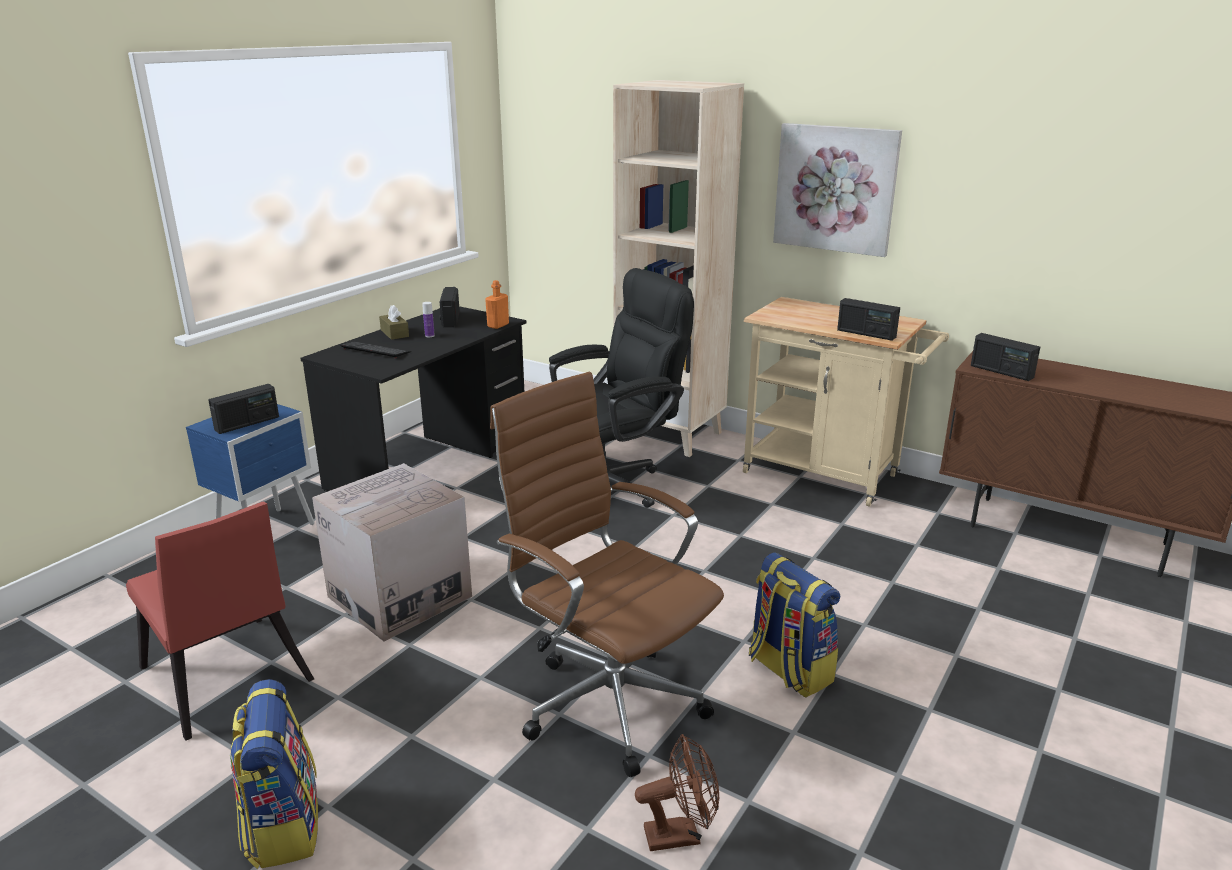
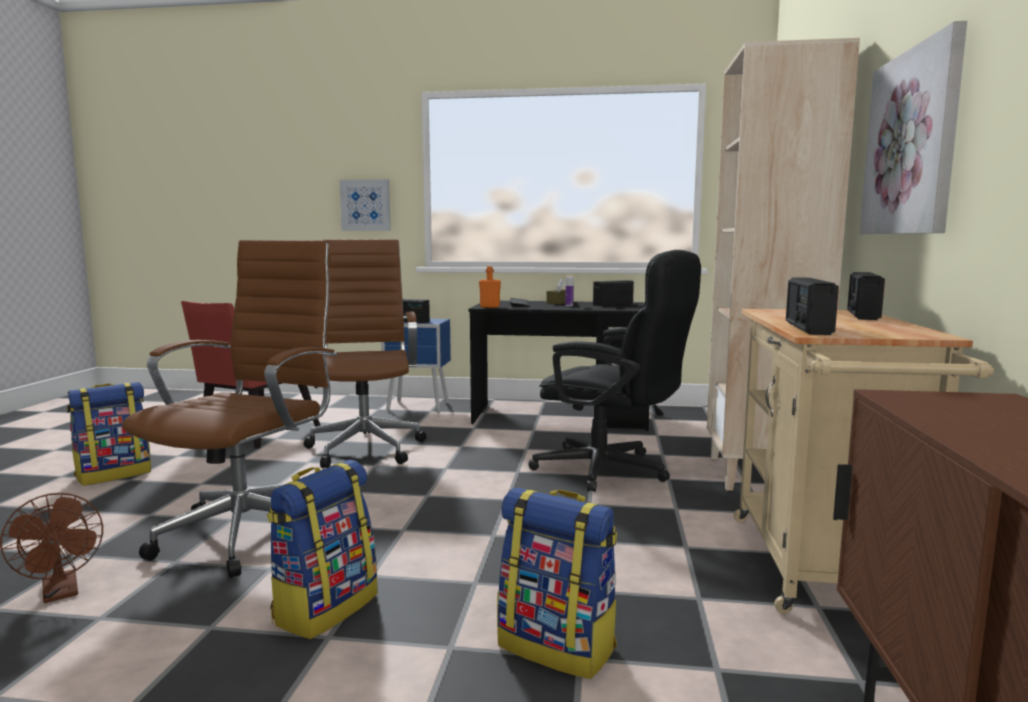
camera: 65 degrees right, 15 degrees down
(71, 260) = (365, 205): none -> picture
(399, 596) = (366, 447): cardboard box -> brown office chair
(498, 325) = (623, 309): orange bottle -> orange bottle (490, 307)
(878, 585) = (558, 646): none -> backpack
(1001, 372) = (921, 407): radio -> radio (862, 315)

